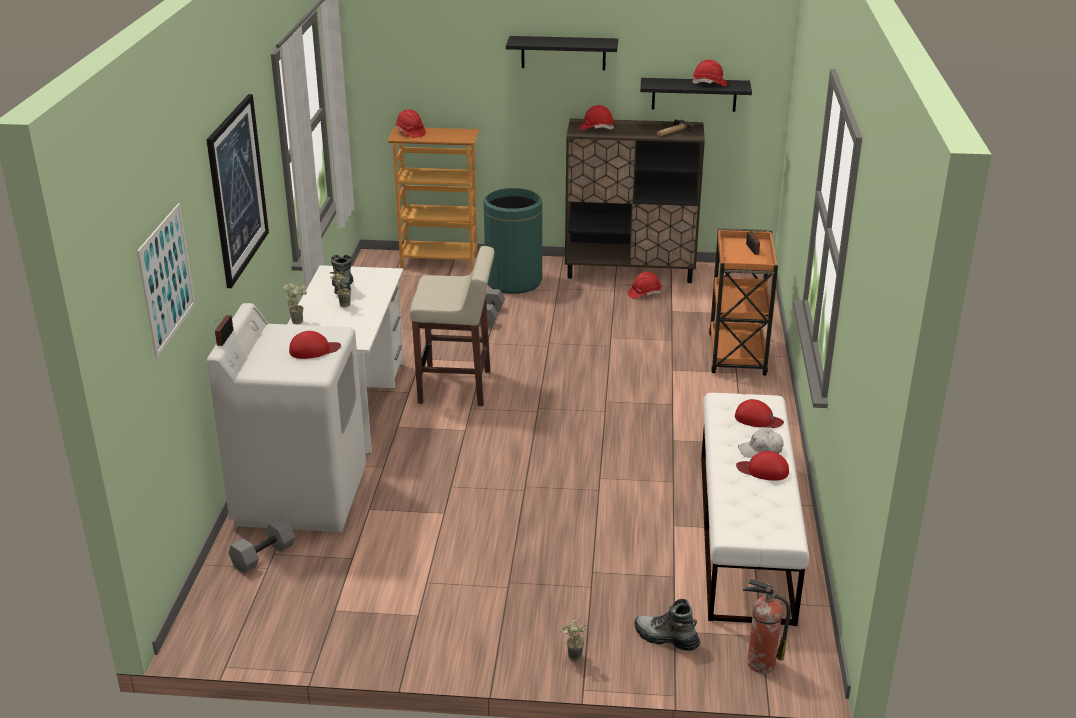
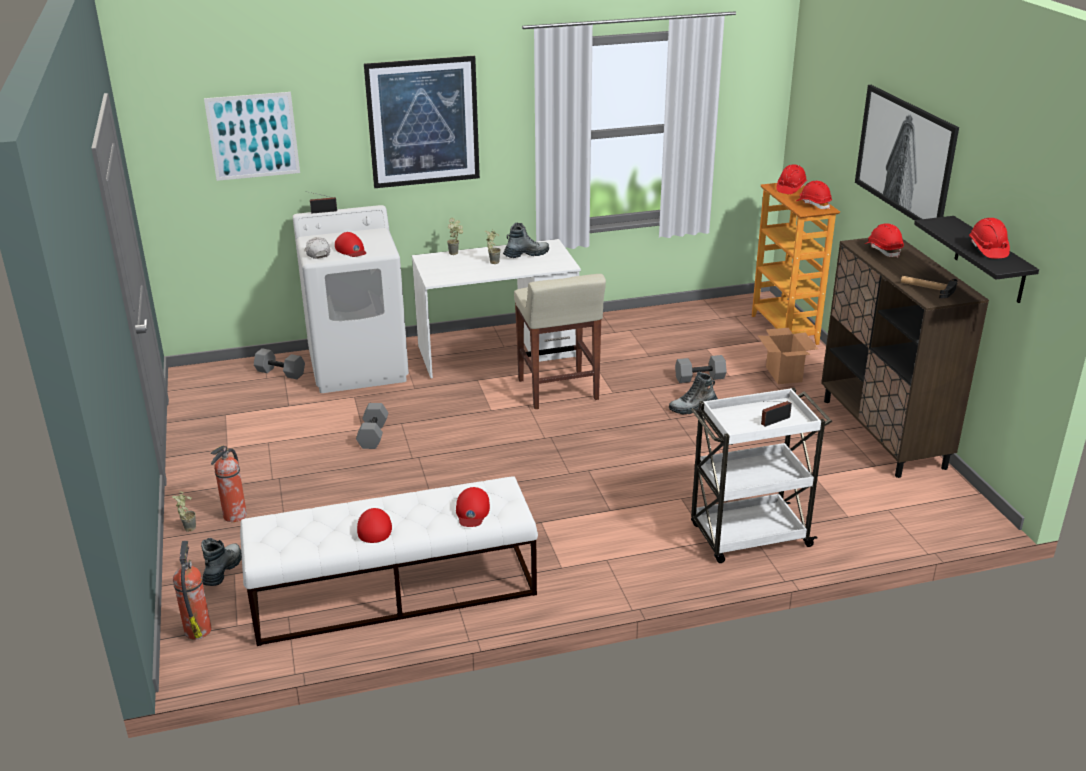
camera: 70 degrees right, 0 degrees up
(461, 508) = (372, 435): none -> grey dumbbell
(513, 282) = (783, 374): green trash can -> cardboard box
(537, 332) = (693, 407): none -> boot
(563, 53) = (906, 156): black shelf -> picture
(567, 622) = (234, 516): none -> fire extinguisher
(644, 293) = (837, 452): red hard hat -> red hard hat (813, 204)
(737, 356) = (748, 536): orange cart -> white cart
(760, 450) = (412, 520): white cap -> white cap (317, 253)

